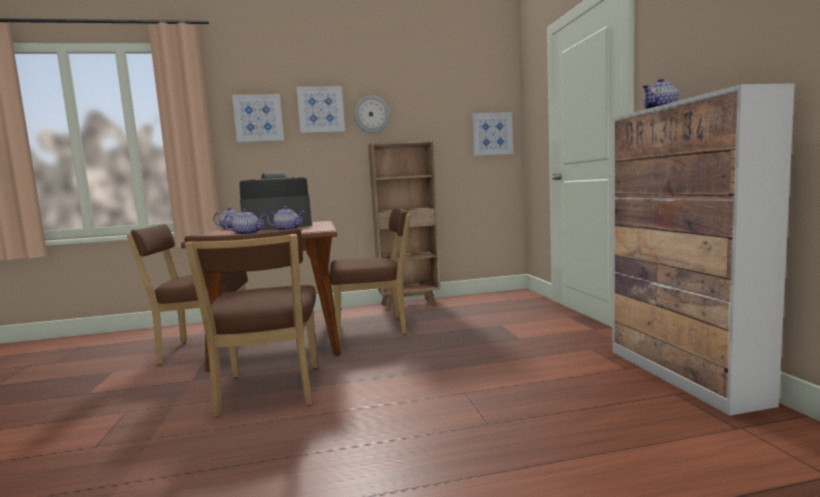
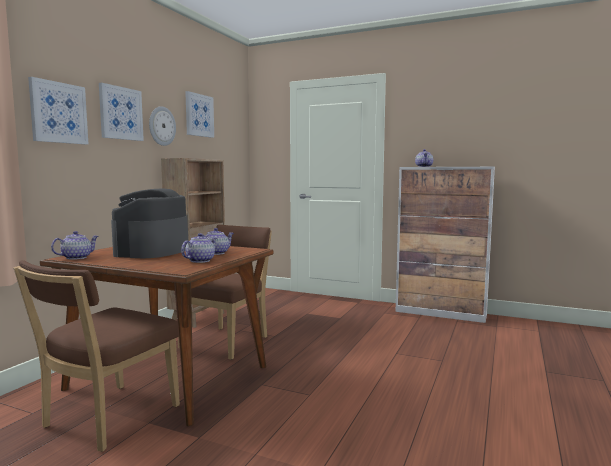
camera: 55 degrees left, 0 degrees up
(269, 393) = (299, 407): brown chair -> none
(492, 134) = (235, 155): picture -> picture (199, 115)

